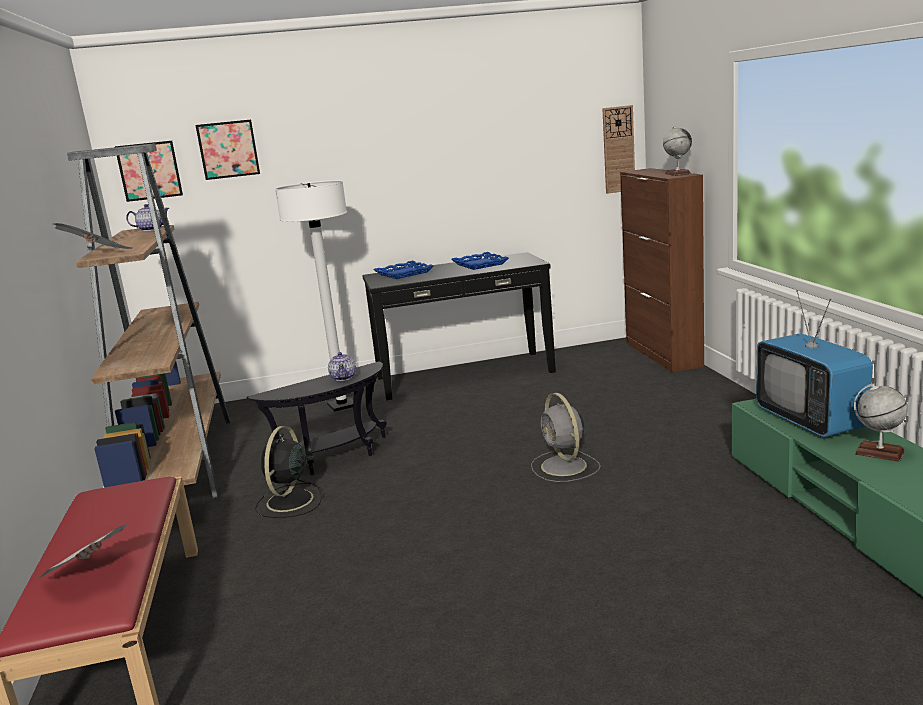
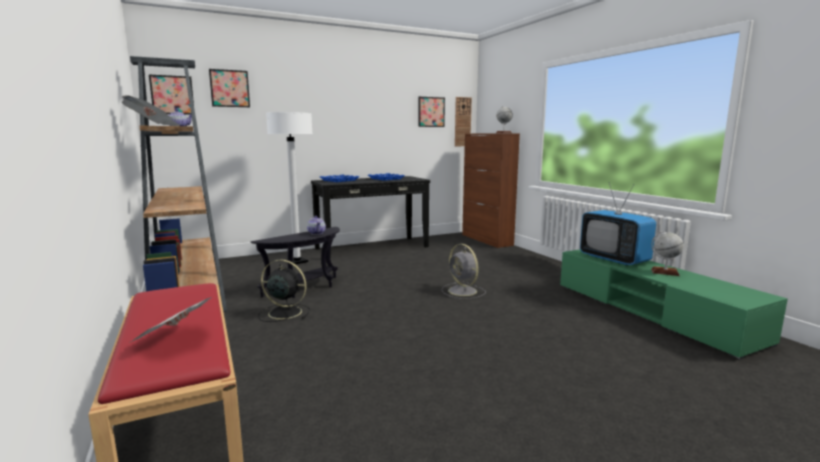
camera: 15 degrees left, 5 degrees down
(289, 502) = (283, 312): black fan -> black fan turned 105 degrees clockwise
(558, 140) = (431, 112): none -> picture

